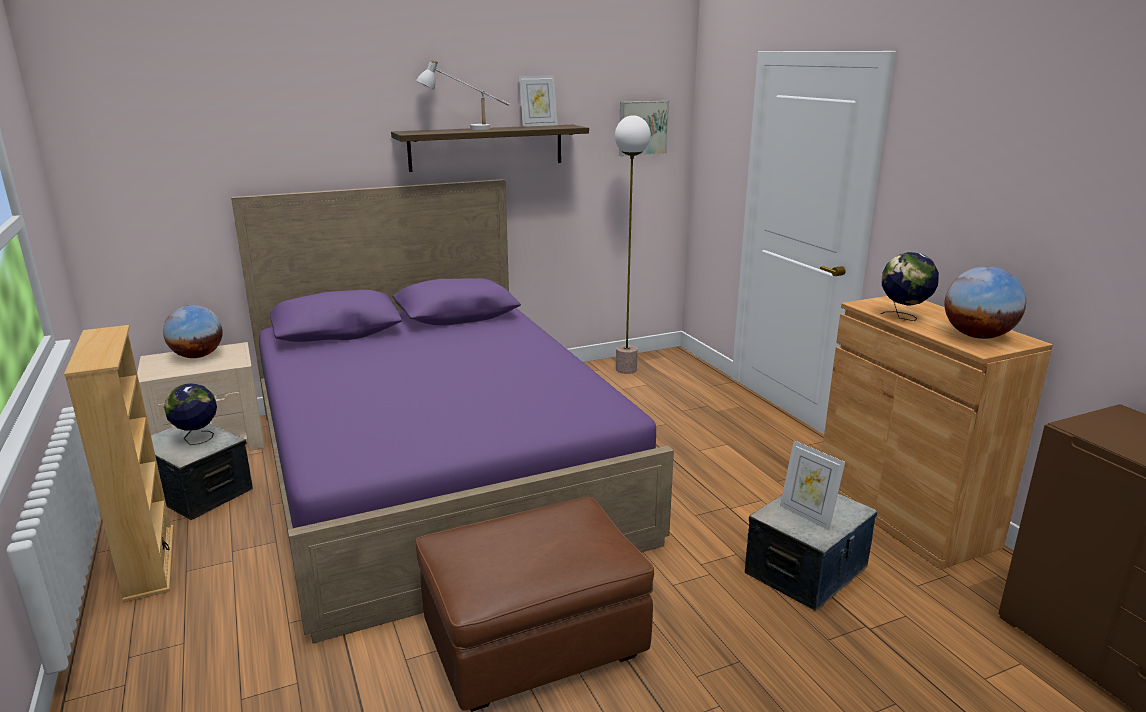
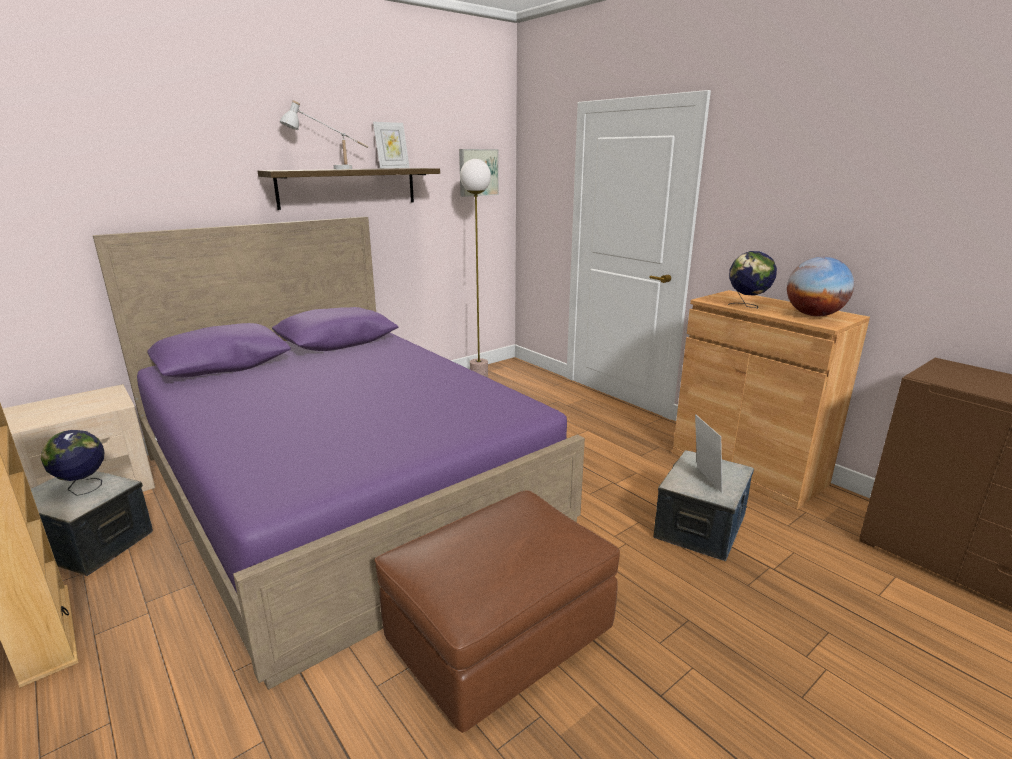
camera: 15 degrees left, 0 degrees up
(197, 356) = (69, 403): globe -> none
(807, 515) = (704, 480): picture frame -> picture frame turned 135 degrees counterclockwise

